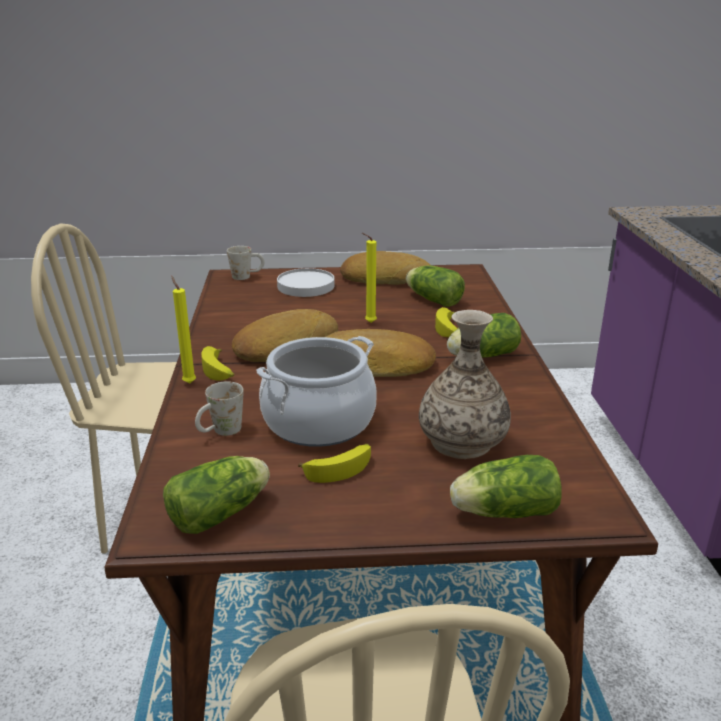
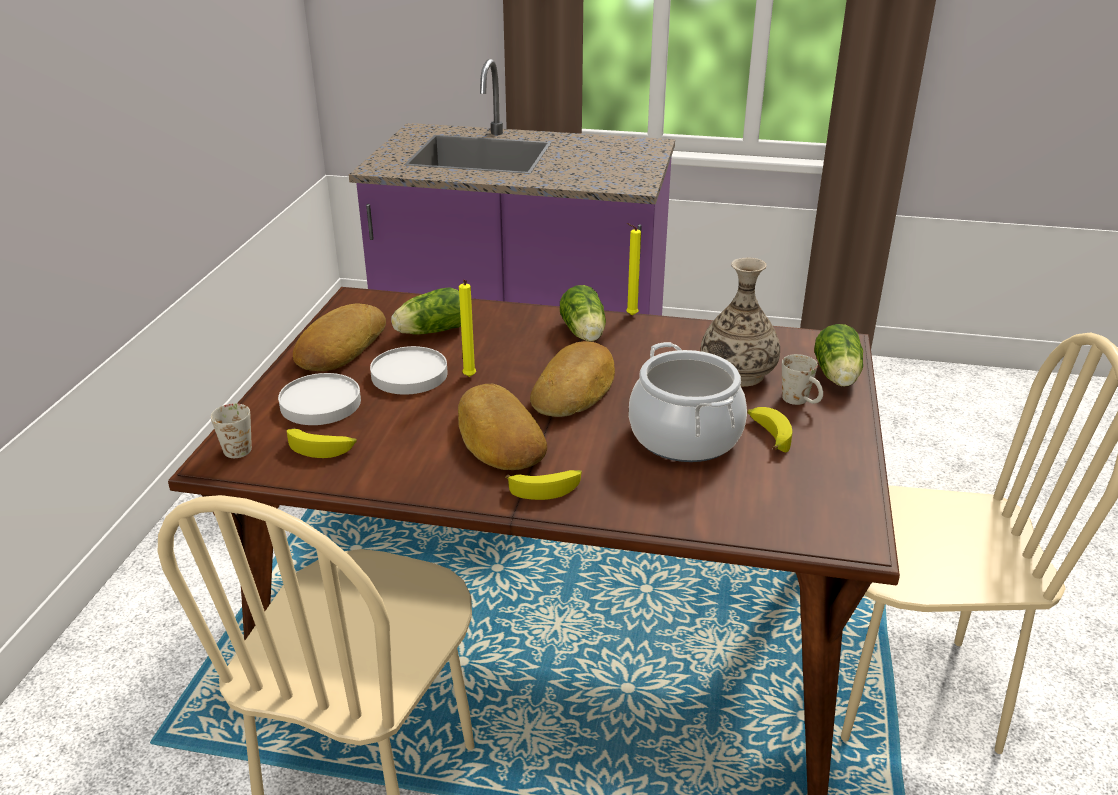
camera: 75 degrees left, 5 degrees up
(188, 382) = (566, 512): yellow candle -> yellow candle (630, 315)
(220, 432) = (690, 495): white mug -> white mug (801, 402)
(222, 512) = (829, 502): lettuce -> none
(360, 304) = (409, 375): none -> white plate
(449, 330) = (516, 337): banana -> banana (322, 448)

